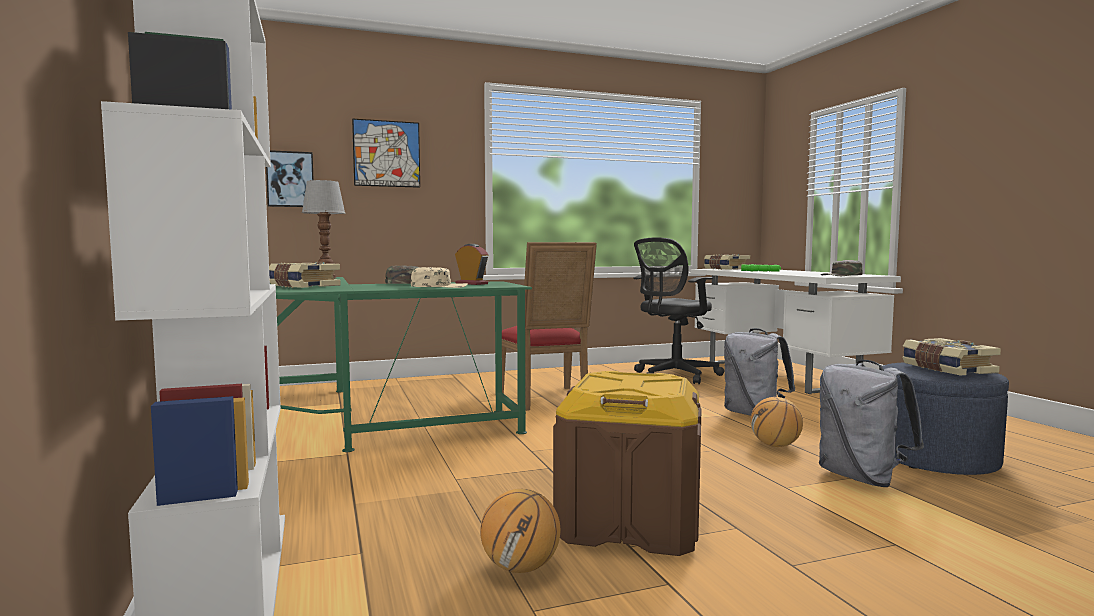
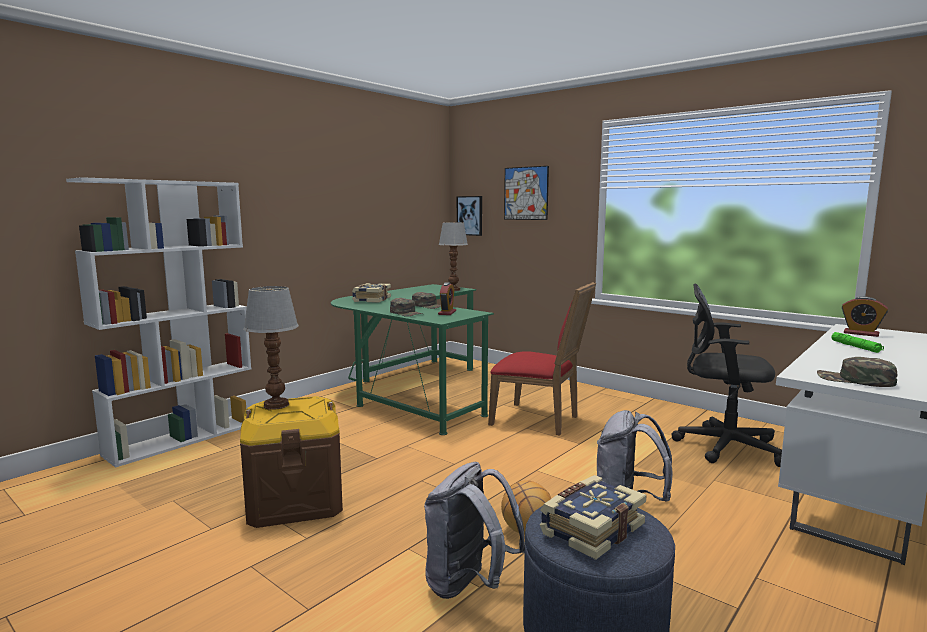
camera: 60 degrees right, 5 degrees up
(439, 287) = (406, 313): beige cap -> green cap
(521, 568) = (219, 486): basketball -> none
(546, 400) = (539, 420): red chair -> red chair turned 105 degrees counterclockwise
(606, 385) = (275, 405): none -> table lamp
(725, 269) = (861, 333): book -> alarm clock

